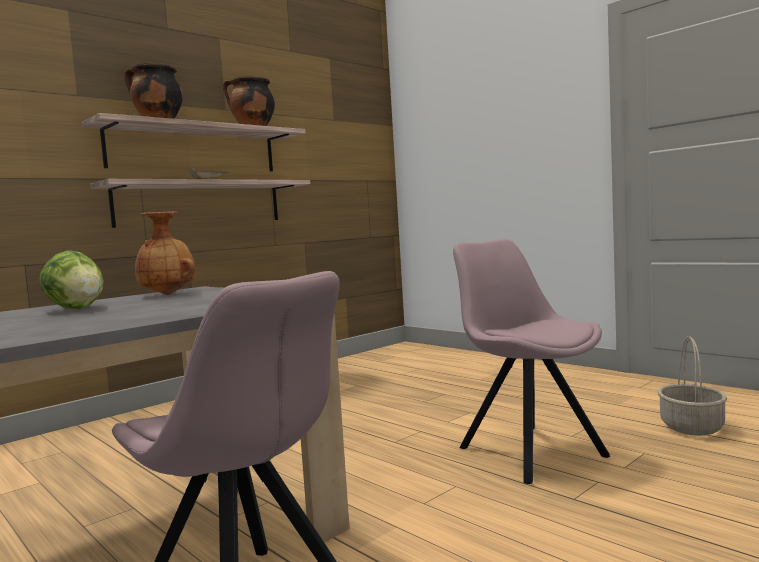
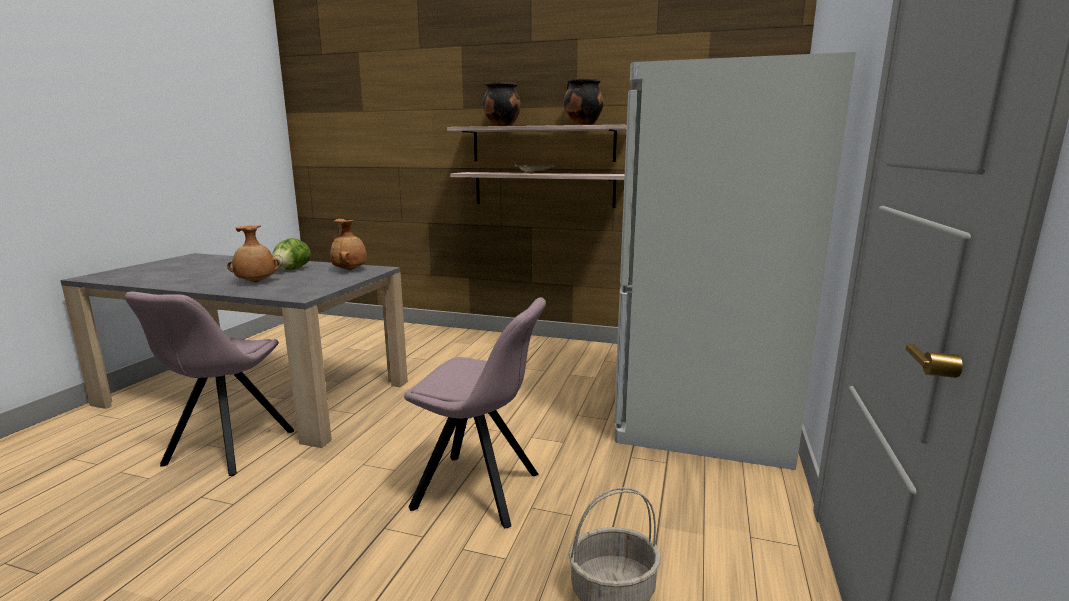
camera: 60 degrees right, 10 degrees up
(128, 314) = (256, 282): none -> brown vase
(475, 371) = (698, 418): none -> white fridge
(530, 451) = (478, 490): pink chair -> pink chair turned 75 degrees clockwise

